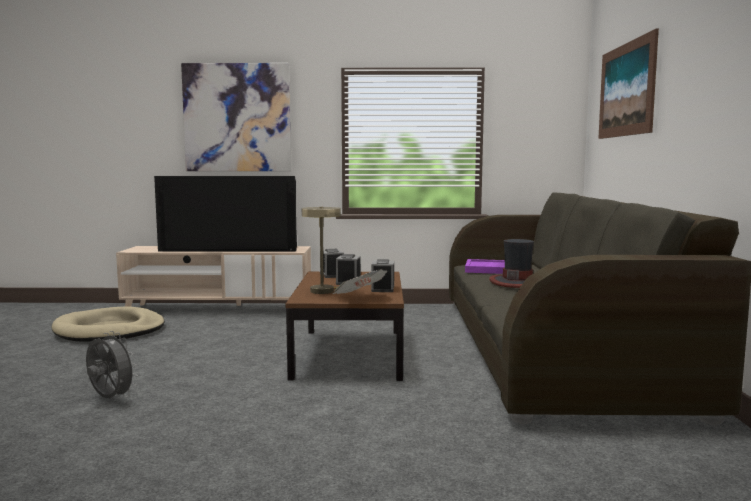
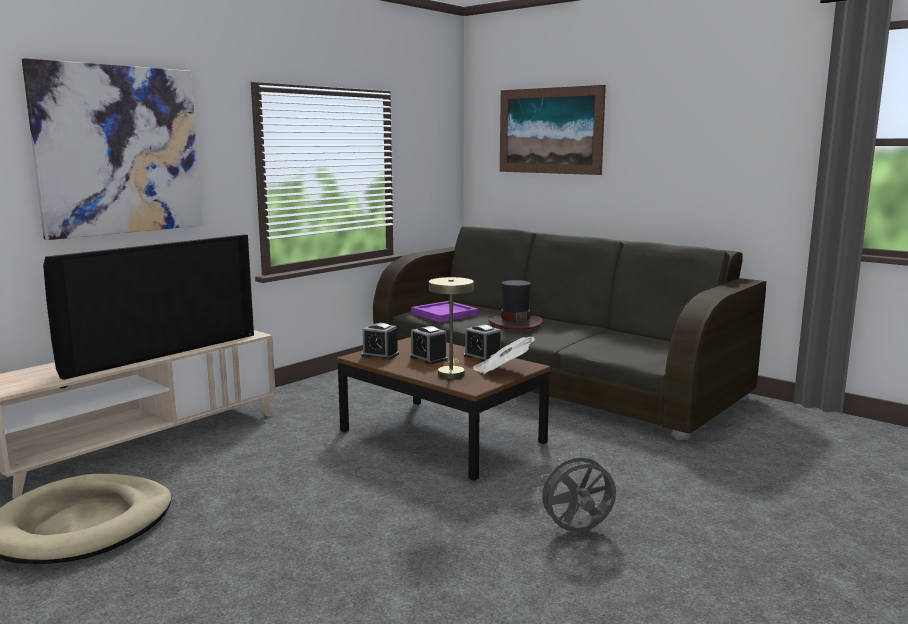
camera: 50 degrees left, 5 degrees up
(110, 399) = (390, 579): grey fan -> grey fan (577, 532)

